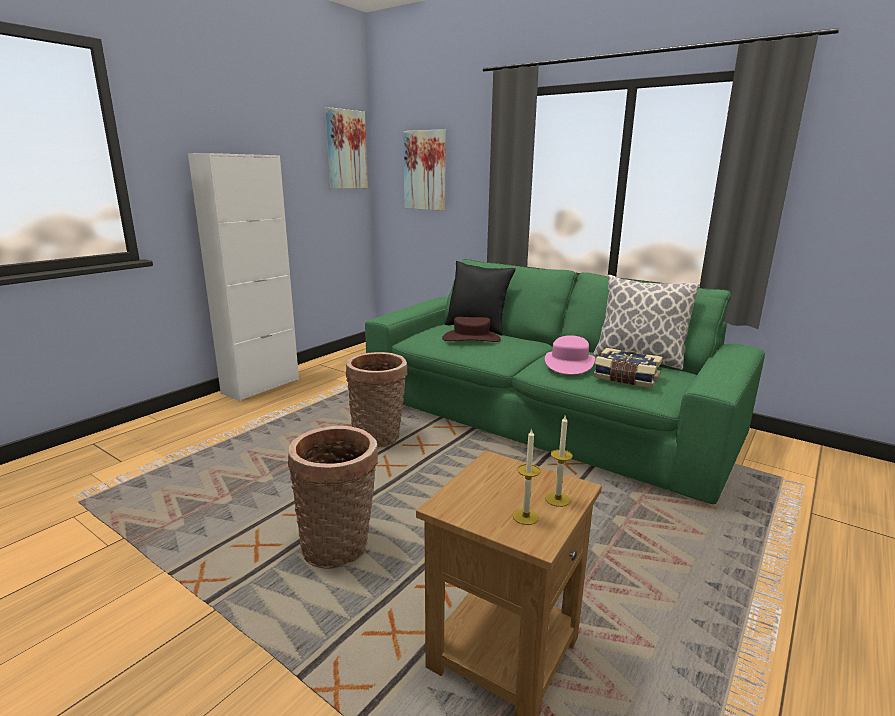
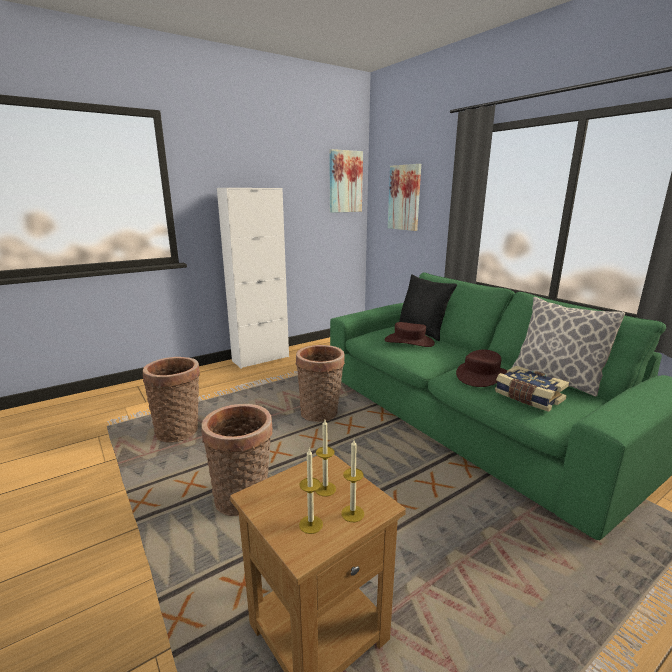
camera: 20 degrees right, 0 degrees up
(199, 488) = (179, 430): none -> basket
(513, 484) = (325, 489): none -> candle
(569, 363) = (481, 375): pink hat -> brown hat

